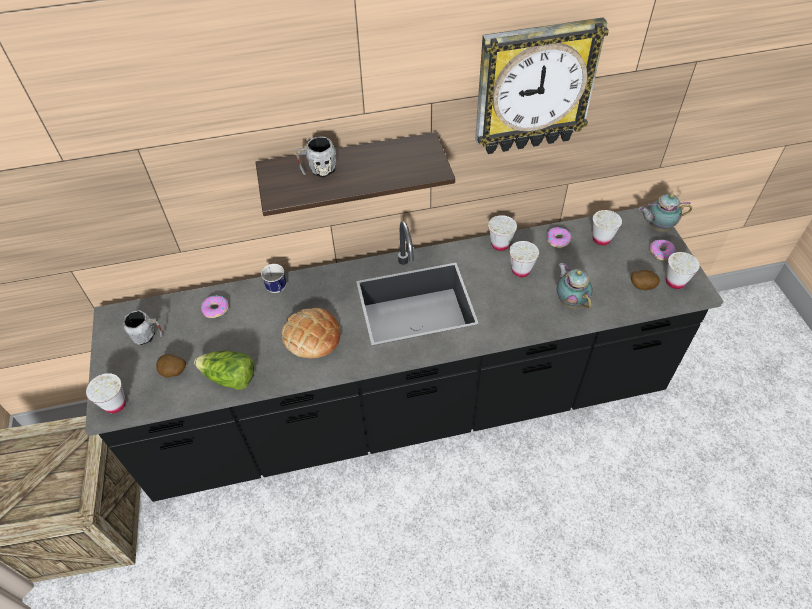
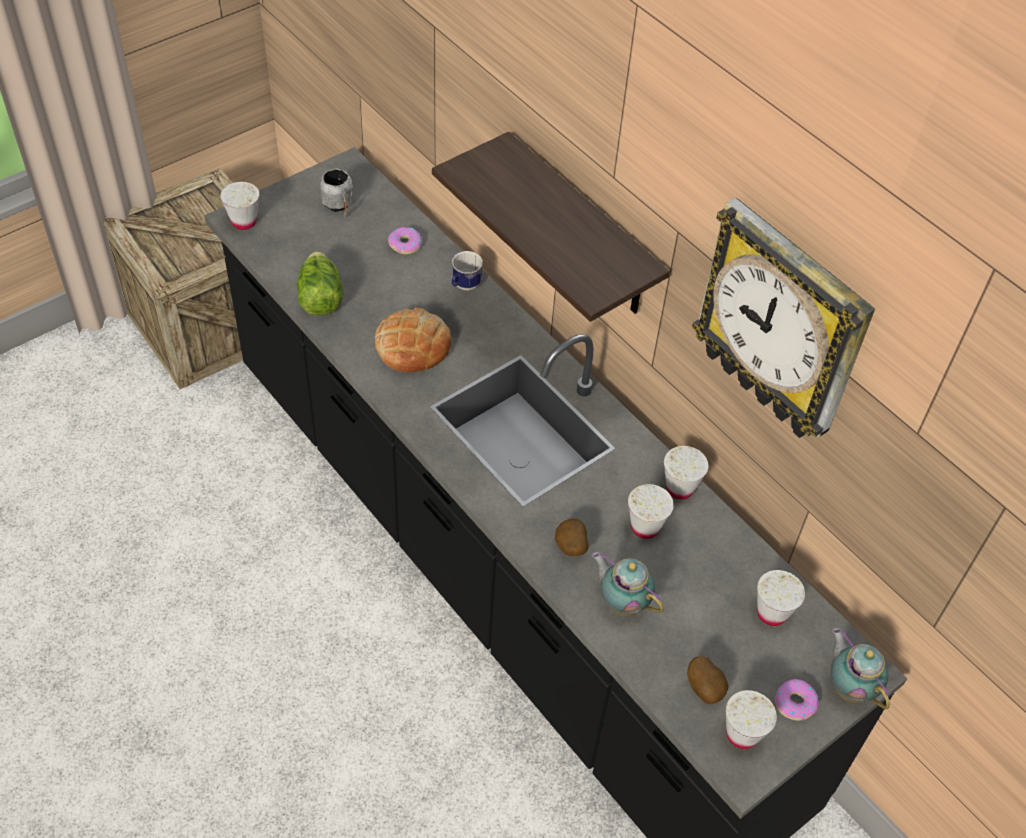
camera: 60 degrees right, 0 degrees up
(174, 373) = (303, 249): potato -> potato (570, 547)
(318, 170) = (525, 188): grey mug -> none
(558, 240) = (733, 557): donut -> none
(570, 301) = (622, 602): teapot -> teapot turned 90 degrees counterclockwise

